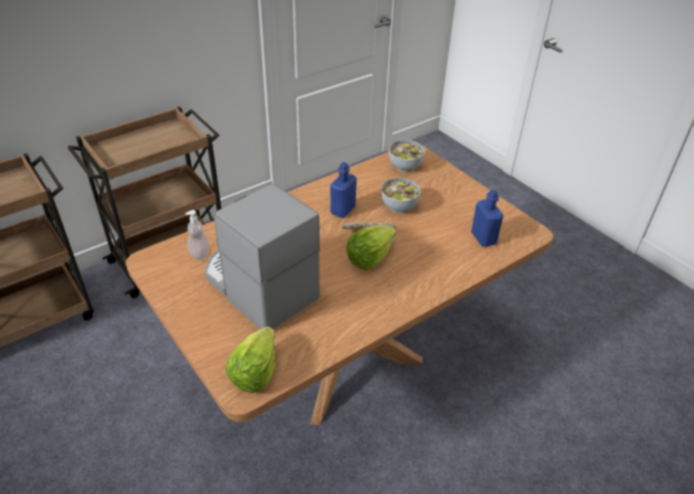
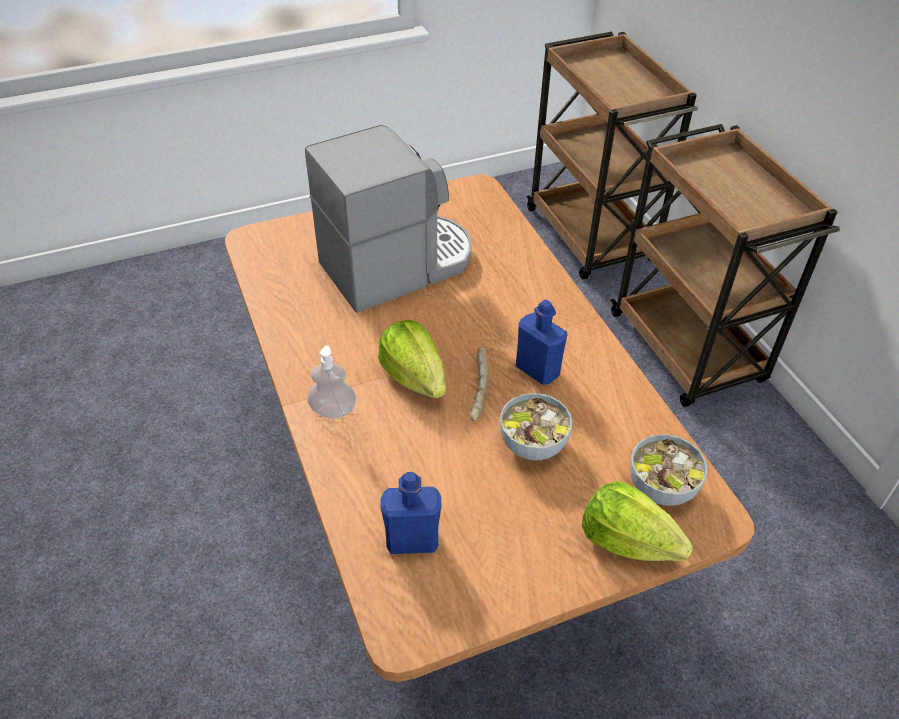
camera: 105 degrees right, 5 degrees up
(199, 254) = (477, 225): soap dispenser -> soap dispenser (333, 410)
(255, 372) = (270, 249): lettuce -> lettuce (627, 541)

